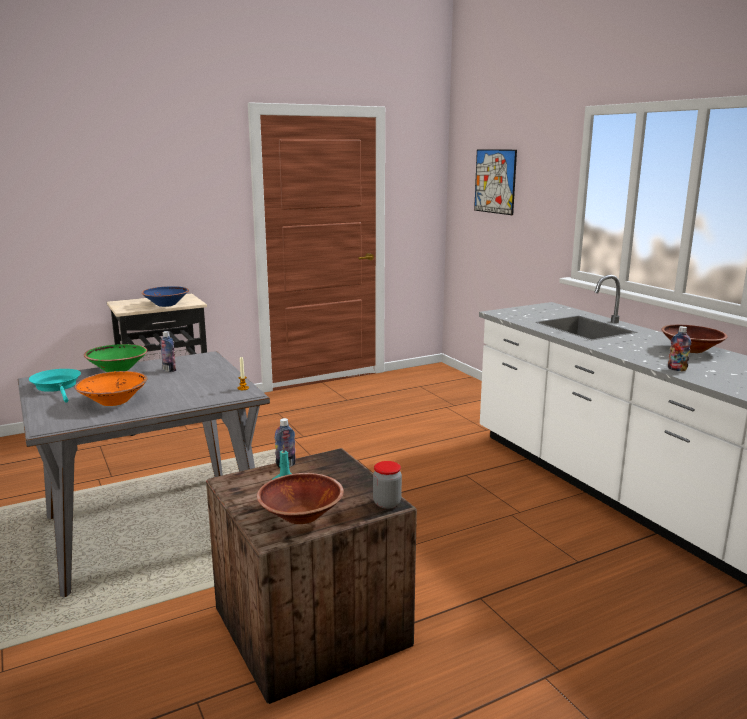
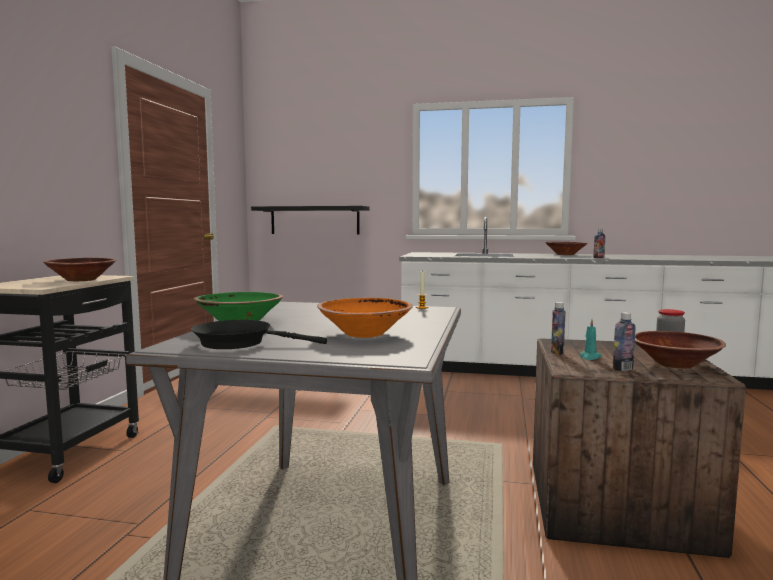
camera: 50 degrees left, 10 degrees down
(57, 387) = (239, 343): turquoise frying pan -> black frying pan
(166, 304) = (81, 280): blue bowl -> brown bowl
(169, 370) = (300, 313): bottle -> bottle (622, 369)
(491, 244) = (314, 220): none -> black shelf
(495, 181) = (314, 166): picture -> none

